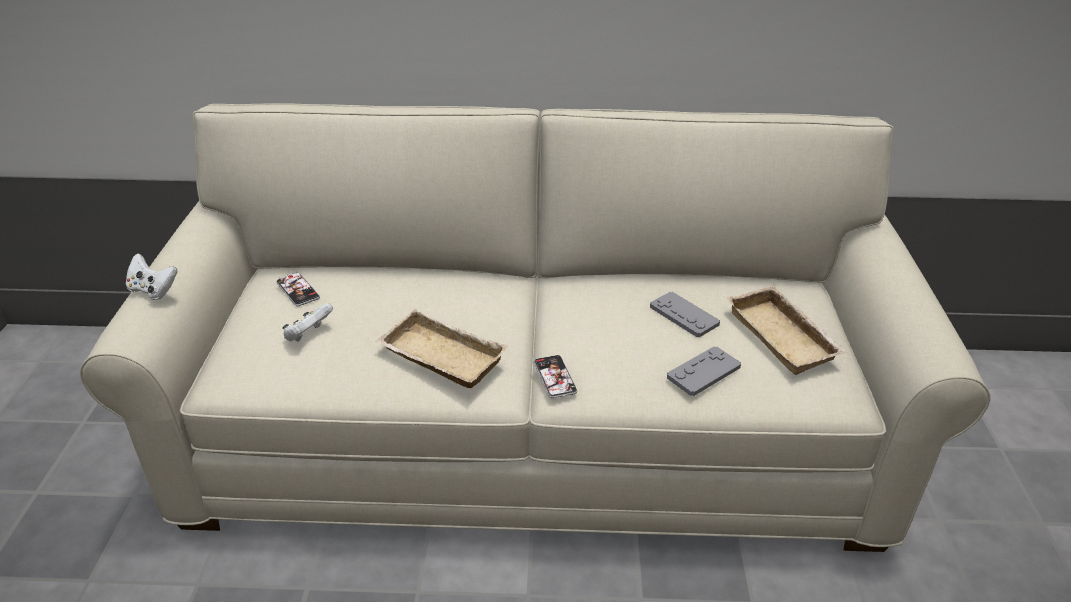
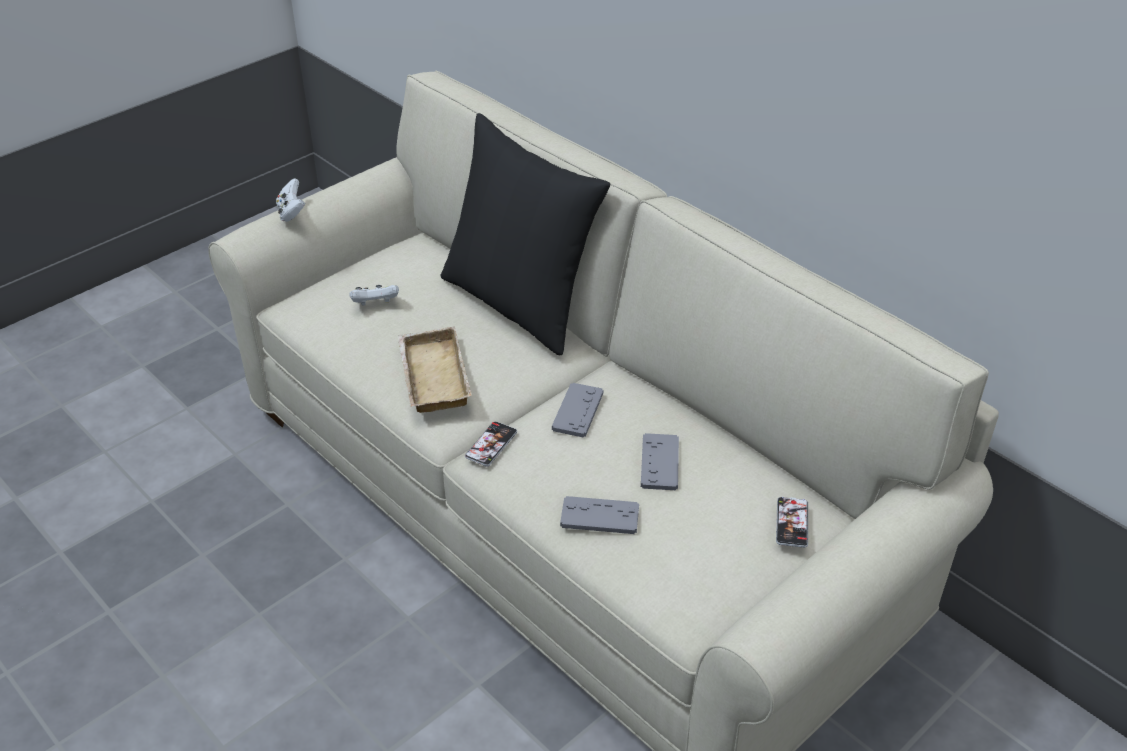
camera: 45 degrees right, 5 degrees up
(298, 290) = (412, 264): phone -> phone (792, 523)
(428, 273) = (518, 304): none -> black pillow
(582, 317) = (577, 411): none -> grey game controller
(785, 336) = (717, 537): beige tray -> none

